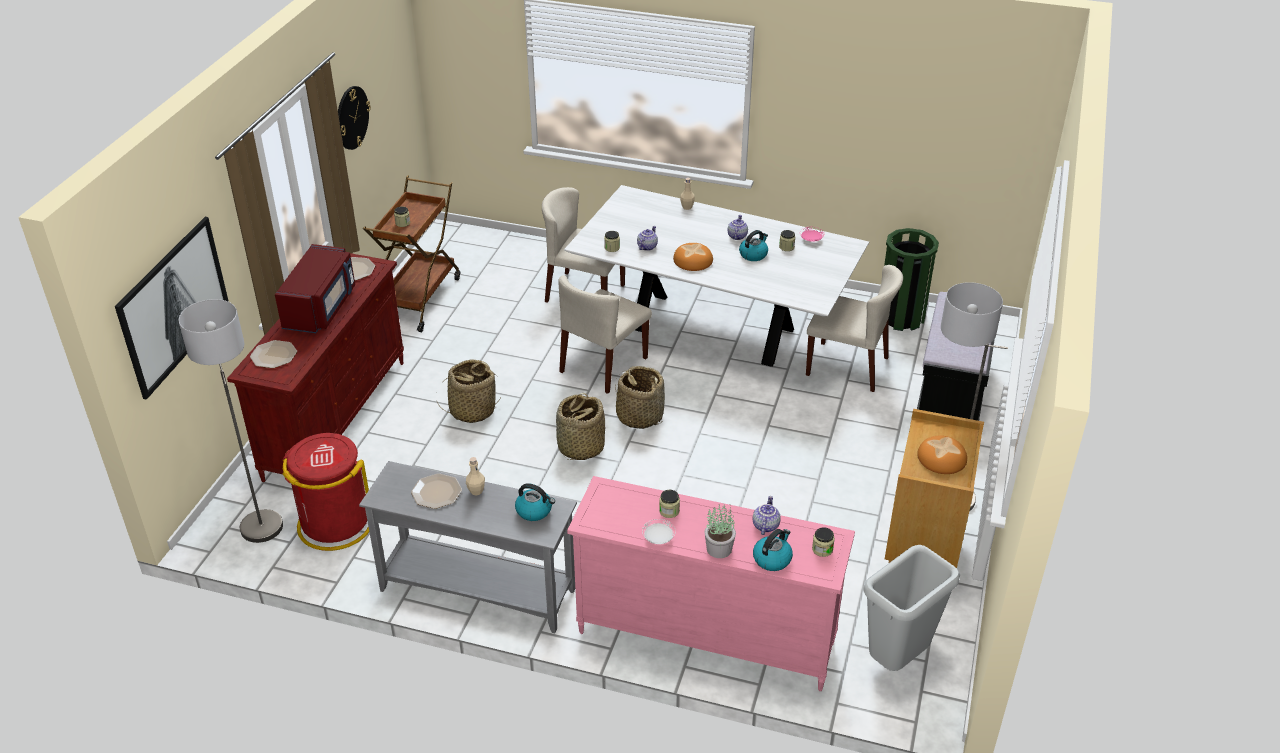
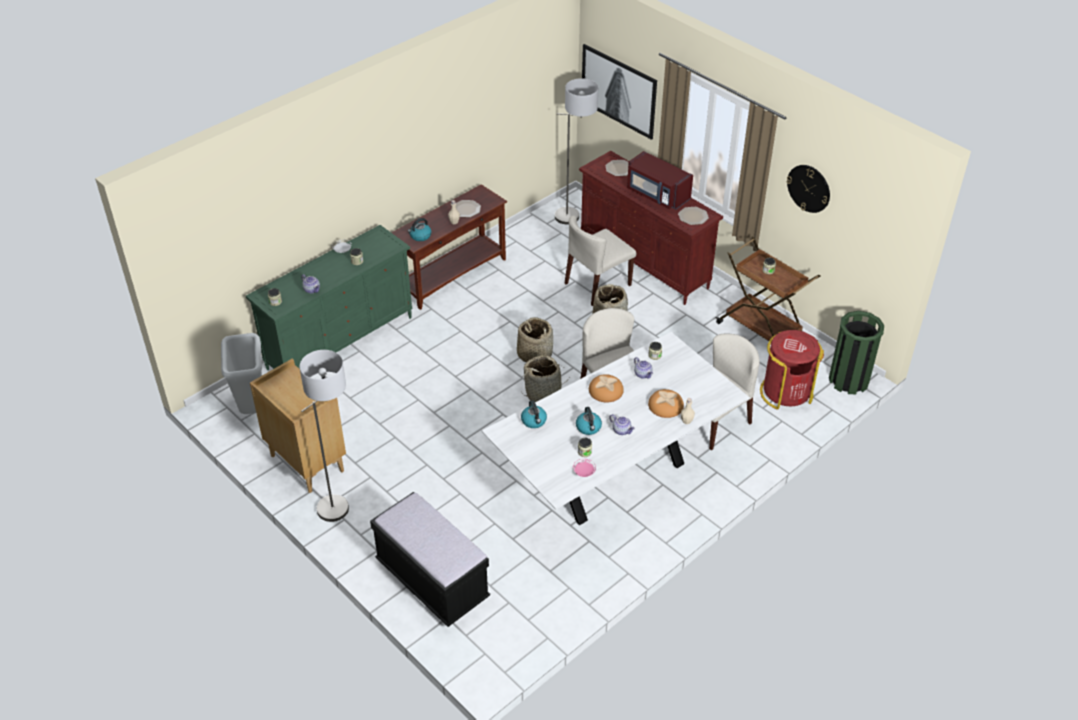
camera: 120 degrees right, 5 degrees up
(334, 524) = (547, 241): red trash can -> red trash can (786, 392)
(476, 590) = (452, 275): grey console table -> brown console table
(705, 639) = (340, 343): pink dresser -> green dresser
(719, 548) = (314, 267): potted plant -> none
(772, 559) = (288, 282): kettle -> kettle (534, 421)
(848, 366) = (509, 533): beige chair -> beige chair (597, 284)
(901, 317) = (545, 607): green trash can -> green trash can (848, 380)
(942, 458) = (290, 392): bread -> bread (665, 406)

